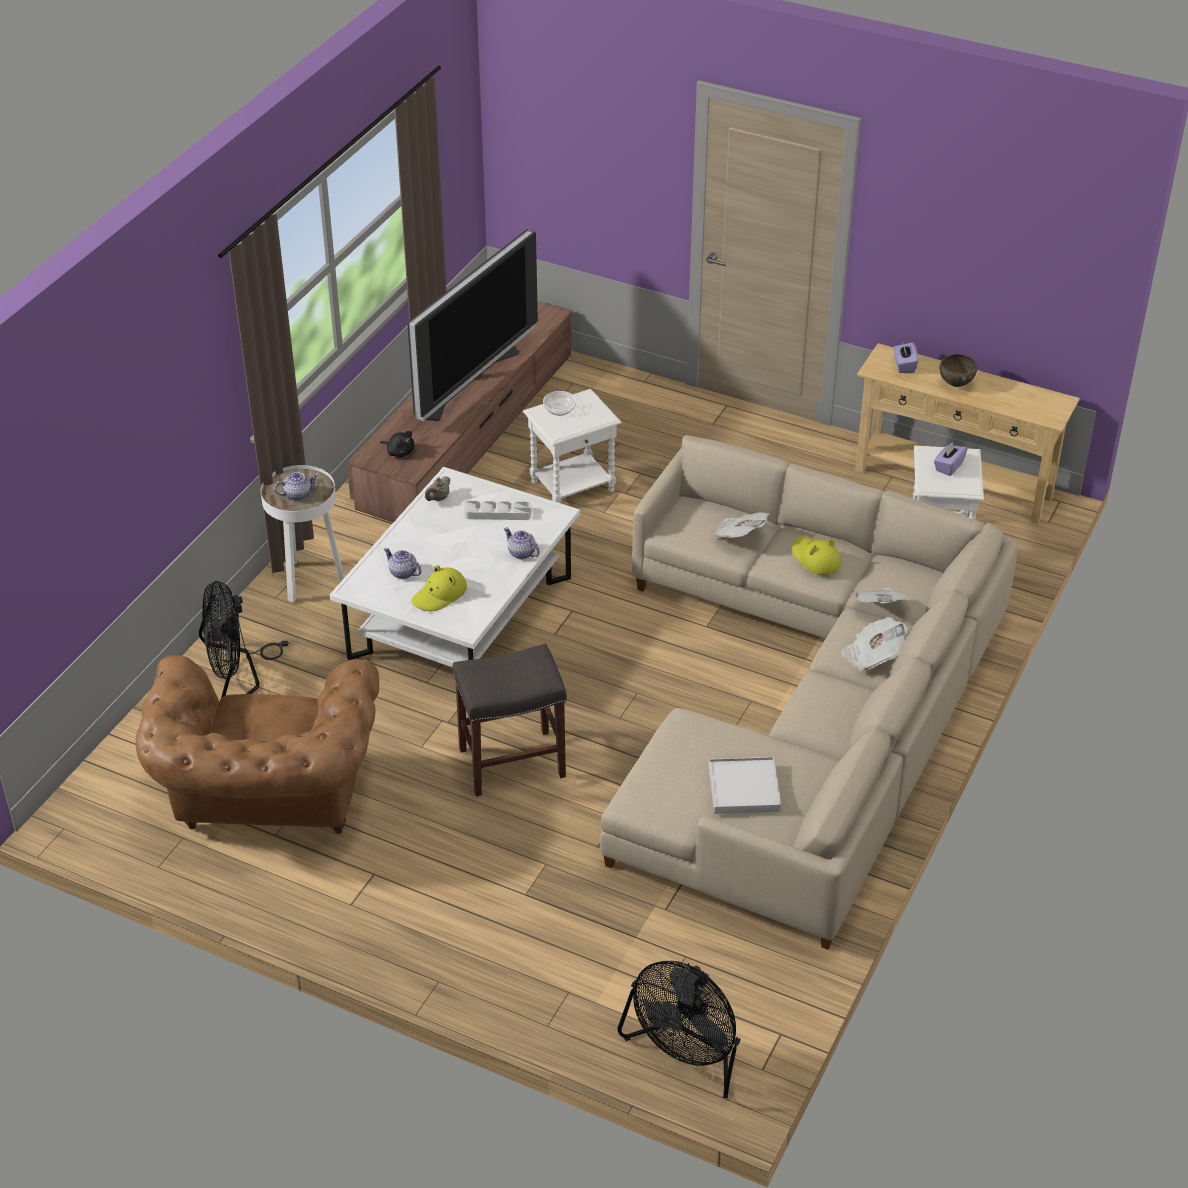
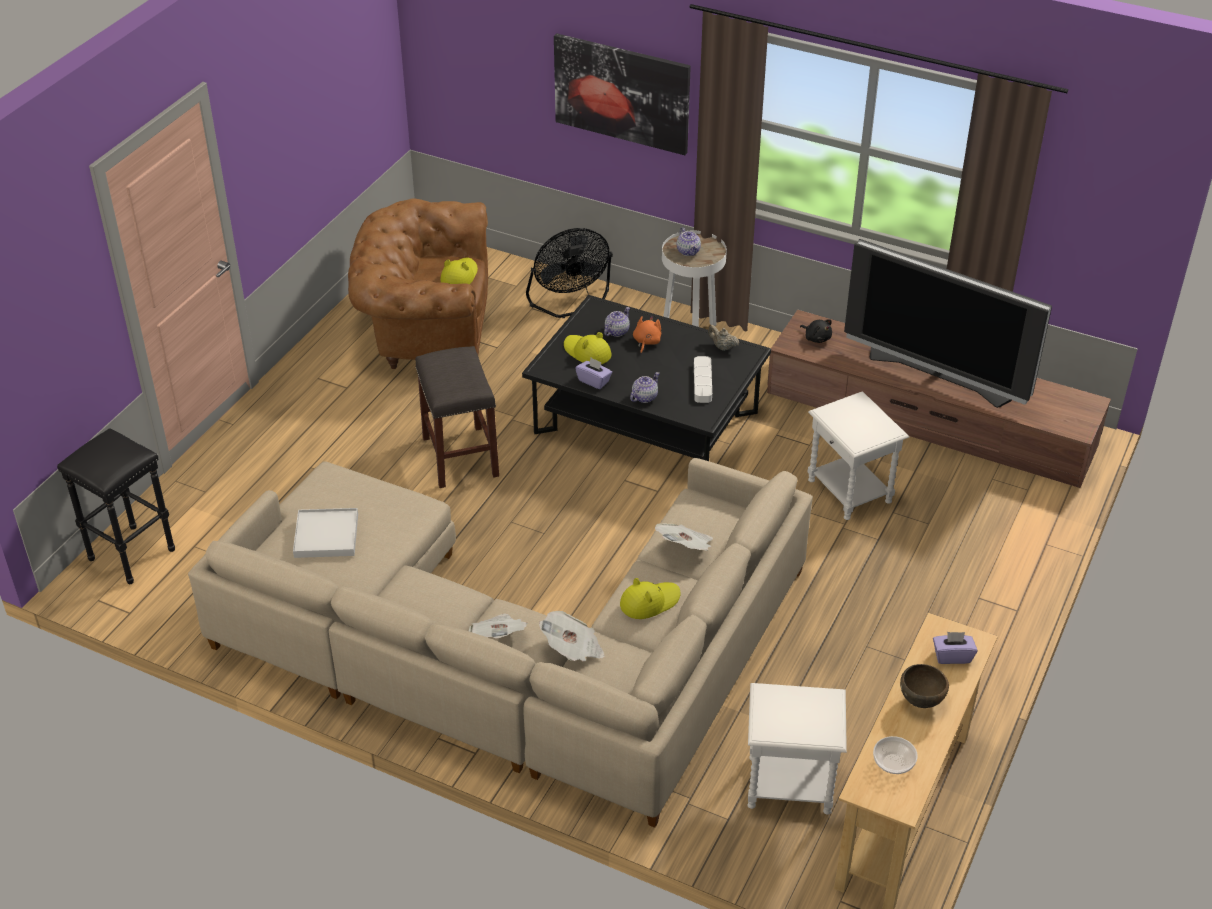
camera: 90 degrees right, 0 degrees up
(165, 422) = (622, 93): none -> picture
(266, 708) = (459, 276): none -> yellow hat
(399, 452) = (816, 338): black plush toy -> black plush toy turned 75 degrees counterclockwise
(425, 551) = (646, 342): none -> orange plush toy
(461, 617) = (646, 422): white coffee table -> black coffee table
(559, 410) = (863, 413): bowl -> bowl (893, 763)
(685, 1048) = (132, 555): black fan -> black stool
(948, 466) = (803, 715): purple tissue box -> purple tissue box (594, 381)

